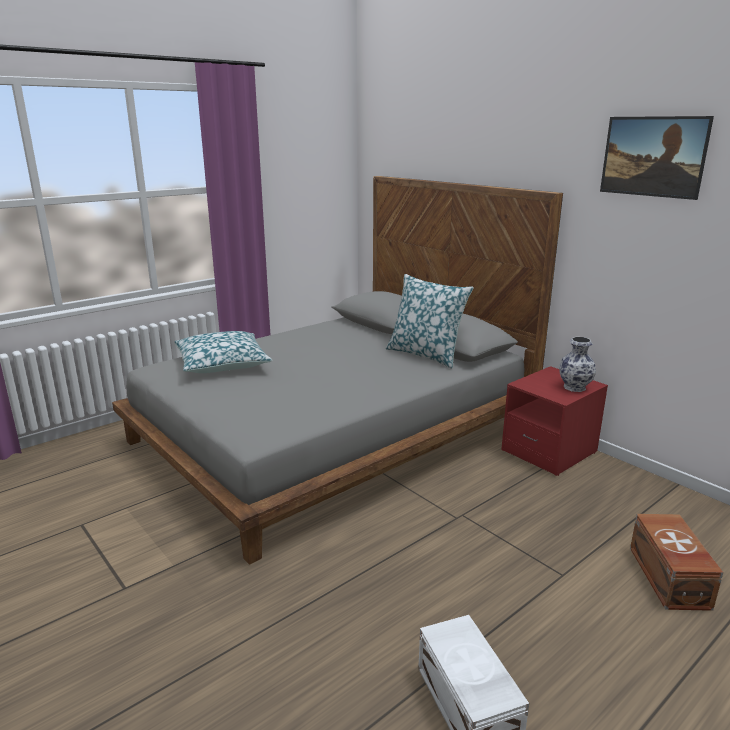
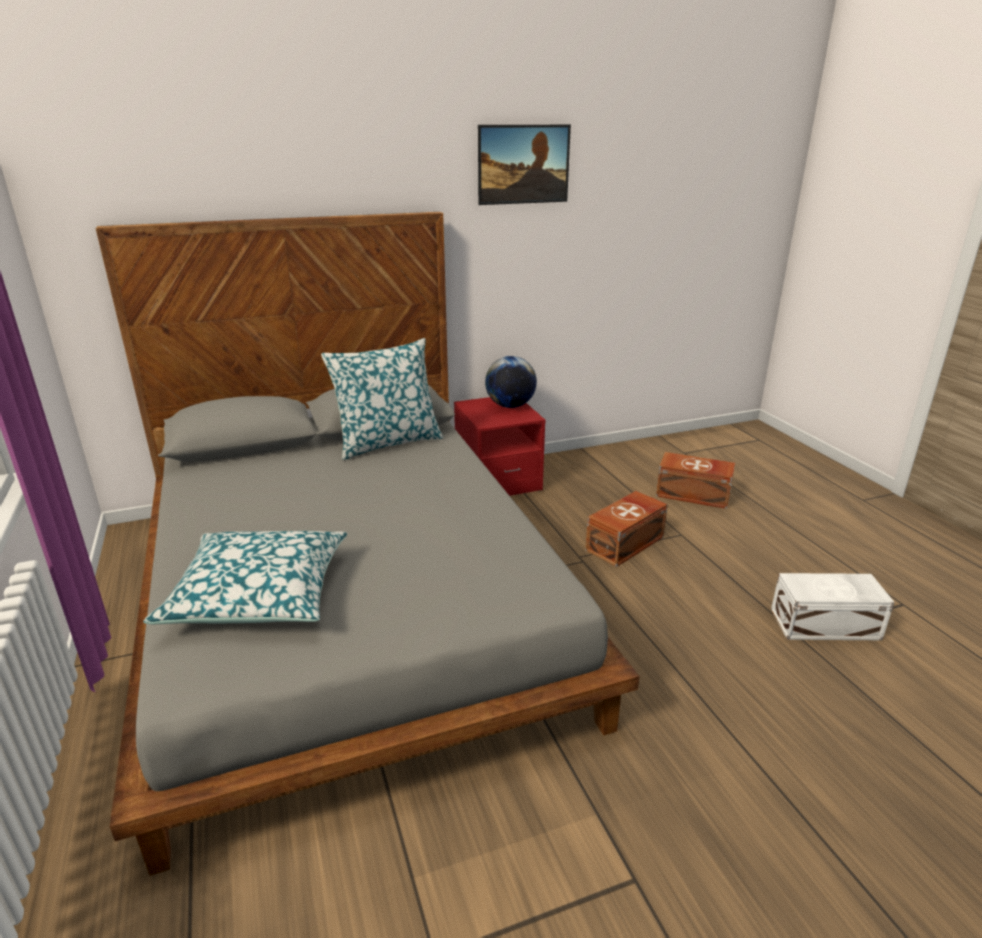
camera: 70 degrees left, 5 degrees up
(509, 539) = (626, 543): none -> brown storage box
(574, 387) = (510, 406): vase -> globe

